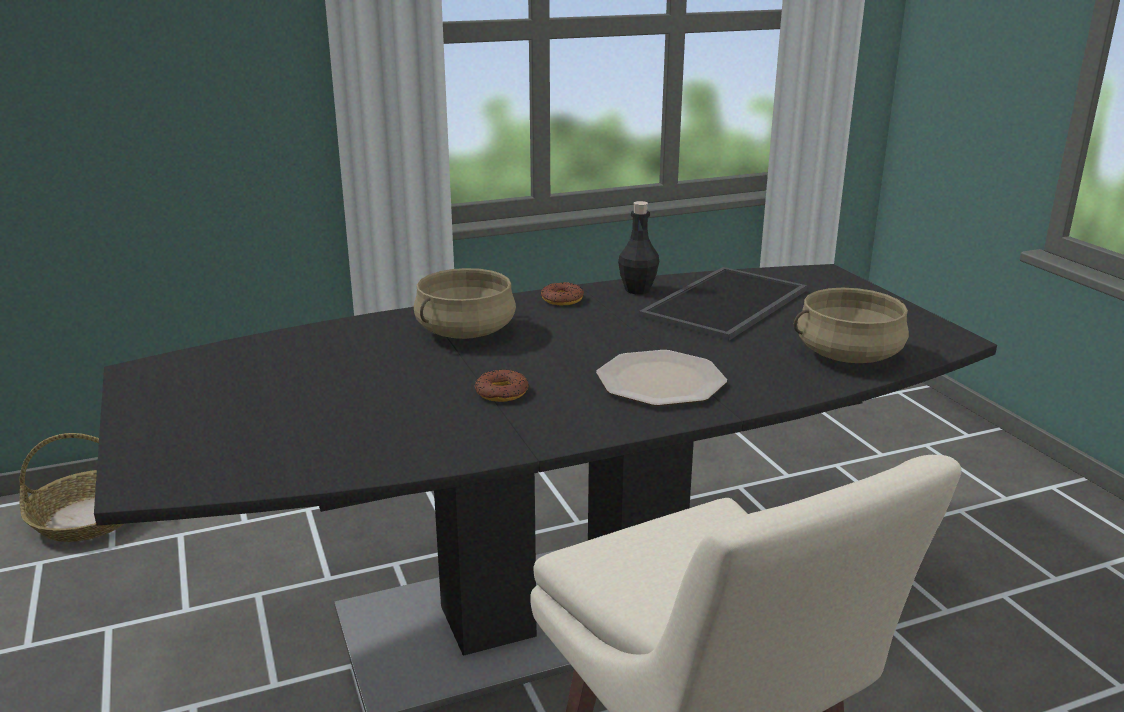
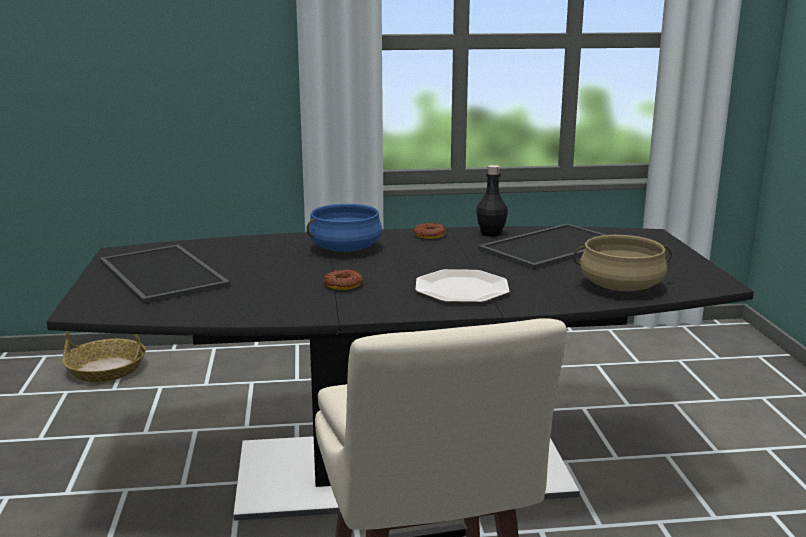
camera: 15 degrees right, 5 degrees down
(234, 402) = (165, 274): none -> tray
(465, 331) = (345, 248): beige cooking pot -> blue cooking pot

